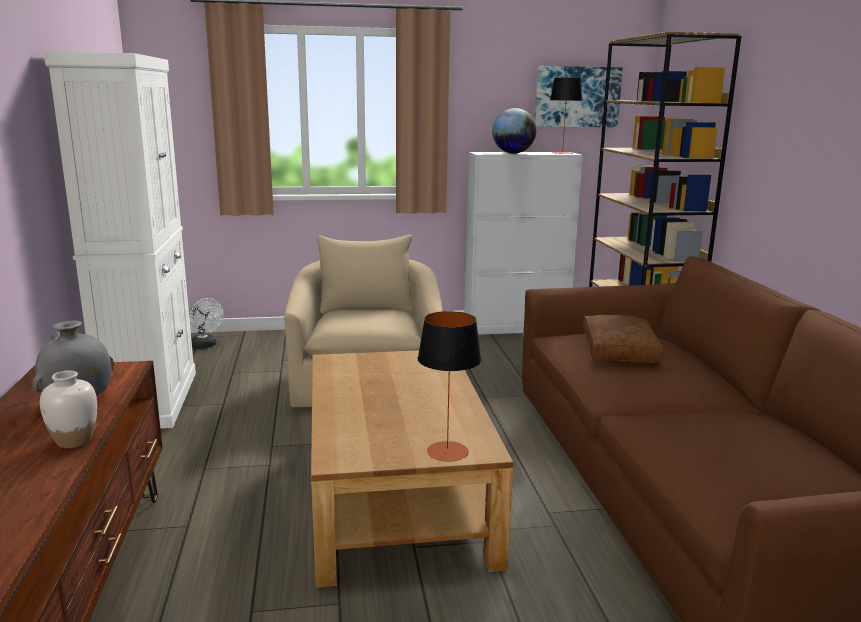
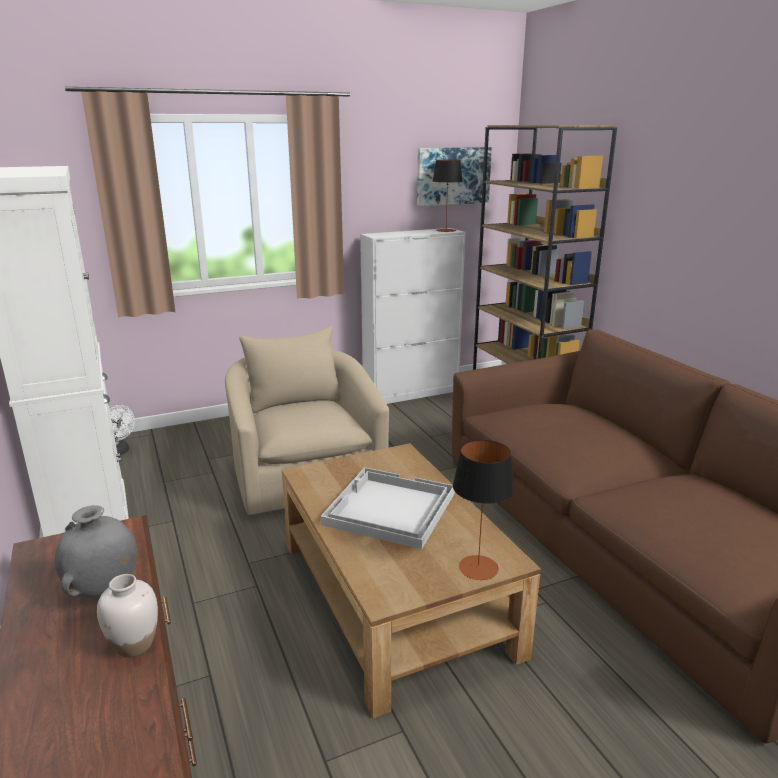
camera: 15 degrees left, 5 degrees up
(392, 396) = (388, 509): none -> white tray
(513, 153) = (403, 233): globe -> none
(621, 351) = (556, 426): brown pillow -> none

